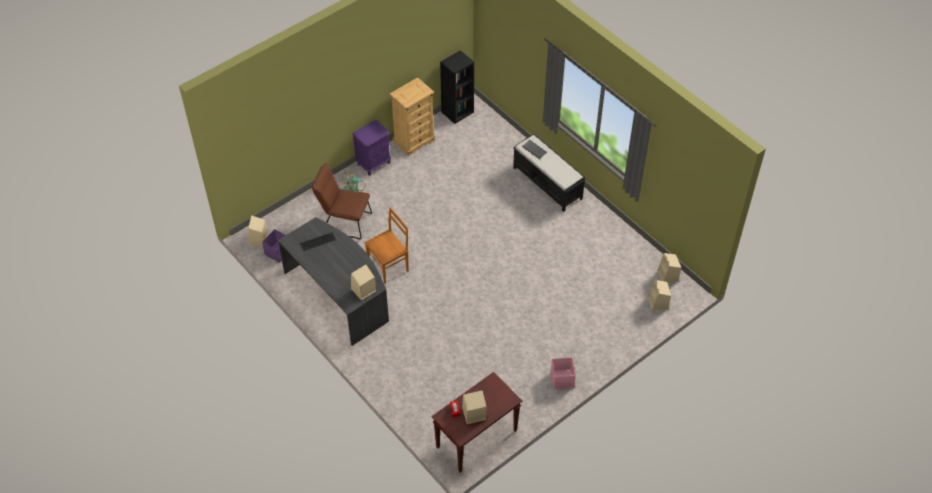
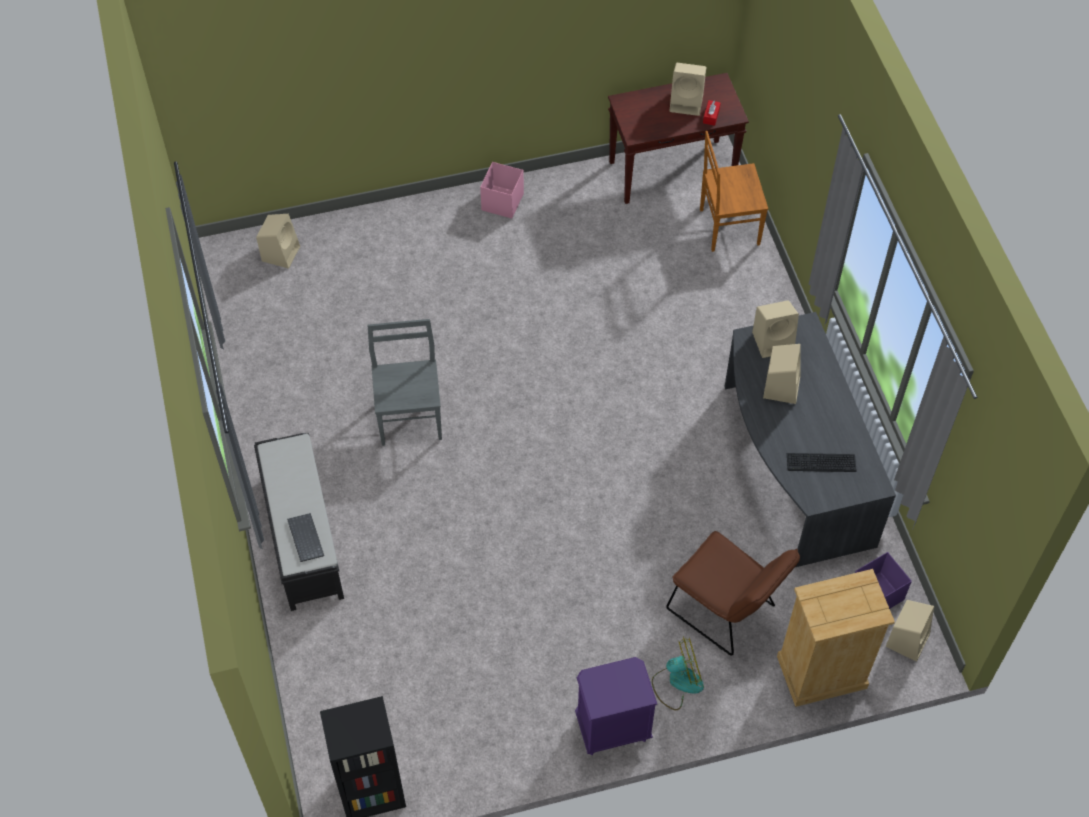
camera: 155 degrees left, 5 degrees up
(389, 266) = (681, 484): brown chair -> brown chair (727, 227)
(414, 140) = (502, 752): beige dresser -> beige dresser (821, 673)
(535, 248) = (410, 418): none -> grey chair
(668, 276) = (231, 287): beige speaker -> beige speaker (781, 386)

